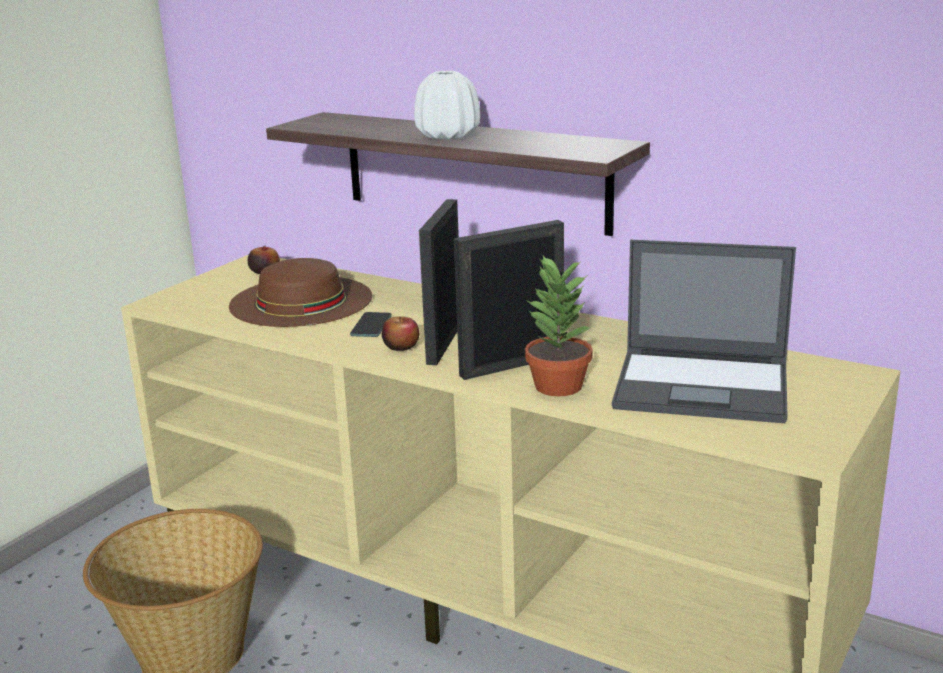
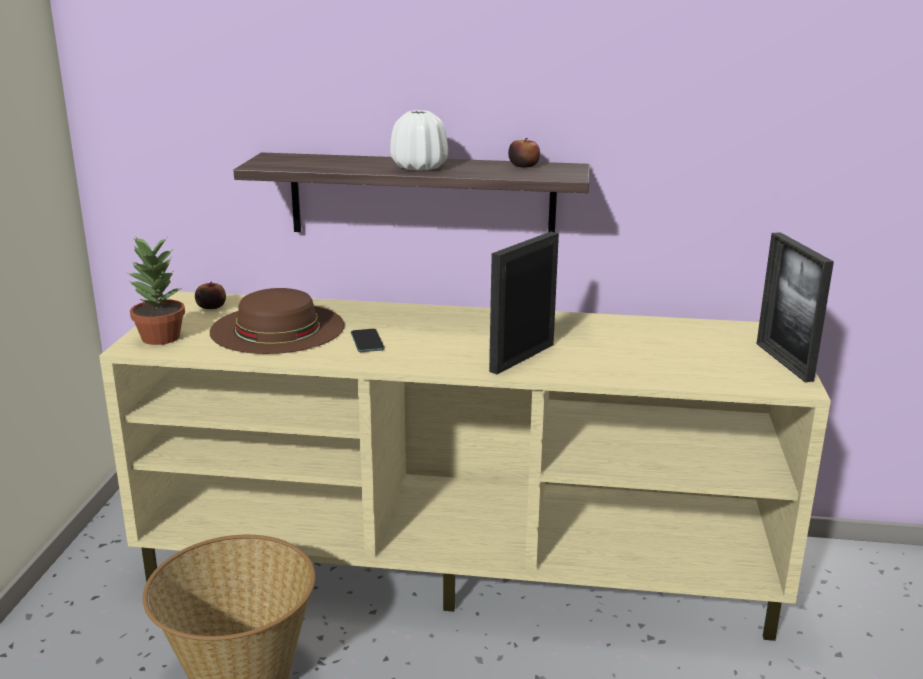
camera: 25 degrees left, 0 degrees up
(401, 347) = (414, 355): apple -> apple (523, 165)
(444, 343) = (447, 347): picture frame -> picture frame (784, 361)
(557, 386) = (574, 368): potted plant -> potted plant (159, 337)
(704, 387) = (679, 353): laptop -> none

